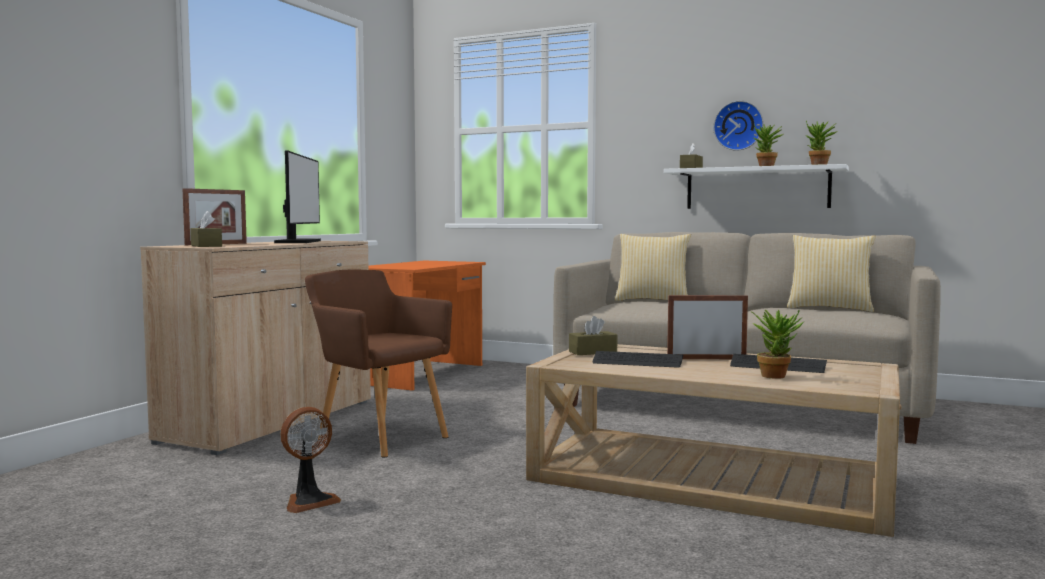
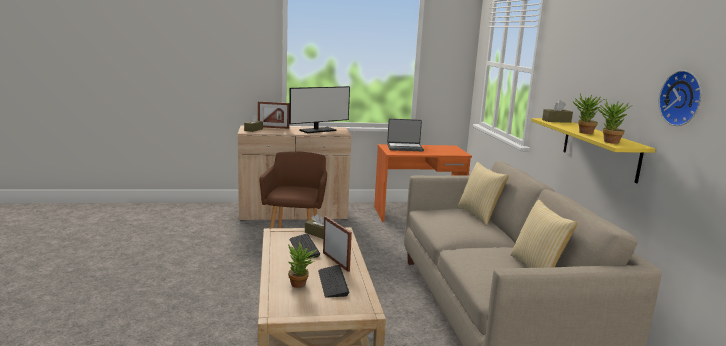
camera: 55 degrees right, 10 degrees up
(309, 501) = (201, 252): fan -> none
(395, 265) = (405, 148): none -> laptop
(738, 126) = (599, 90): wall clock -> wall clock (683, 98)
(757, 188) = (599, 148): white shelf -> yellow shelf

